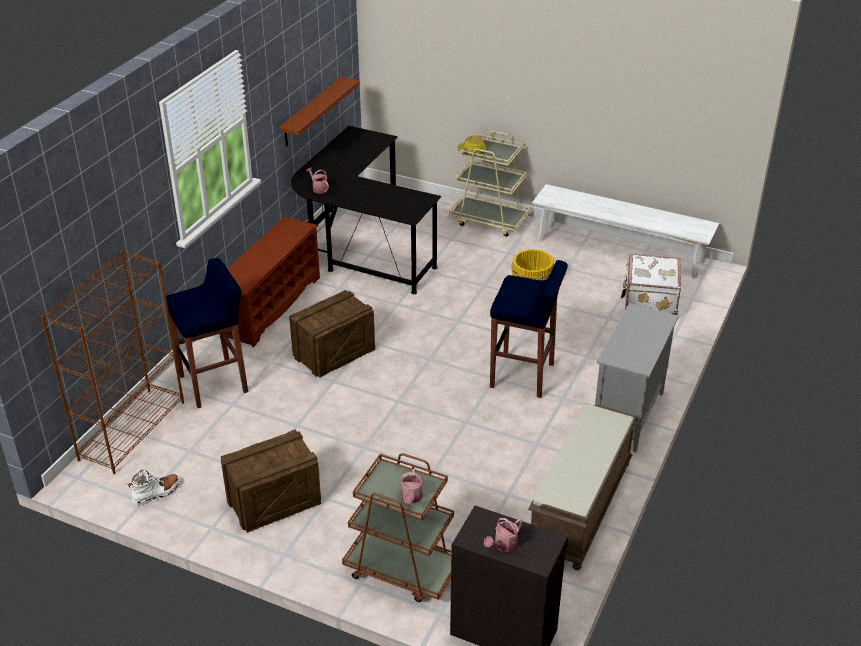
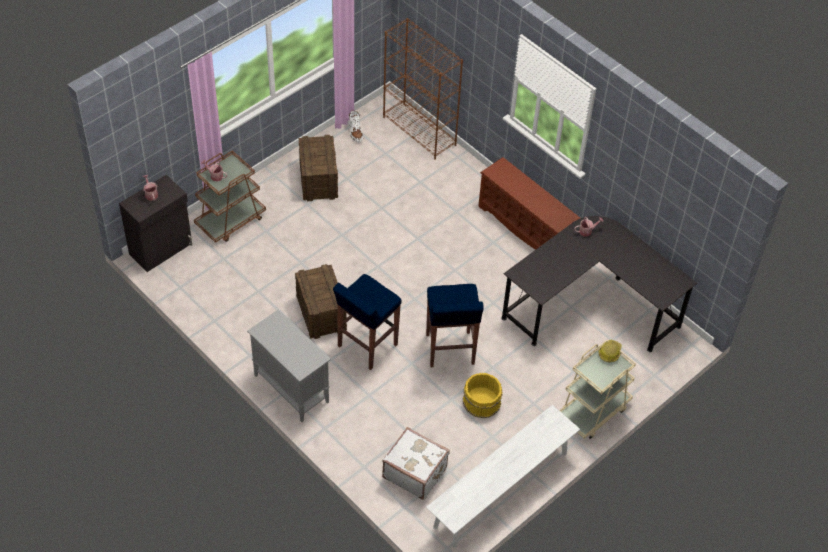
camera: 110 degrees right, 15 degrees up
(215, 384) = (446, 178): blue stool -> blue stool (450, 350)
(311, 112) = (659, 219): brown shelf -> none
(334, 353) = (449, 248): crate -> crate (321, 313)
(581, 508) = (225, 322): brown bench -> none

